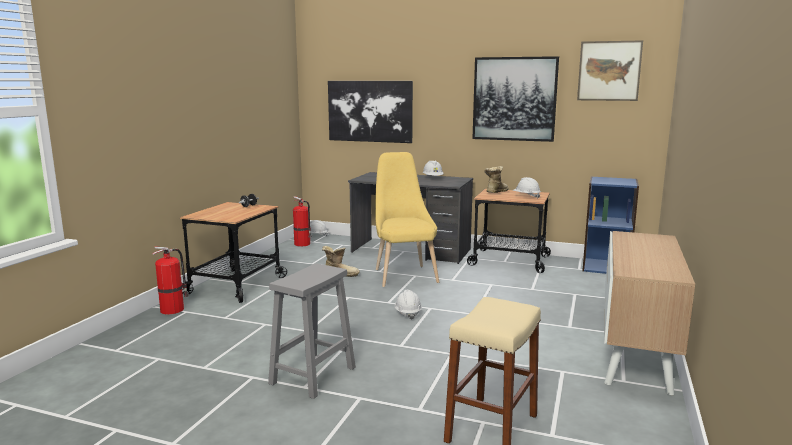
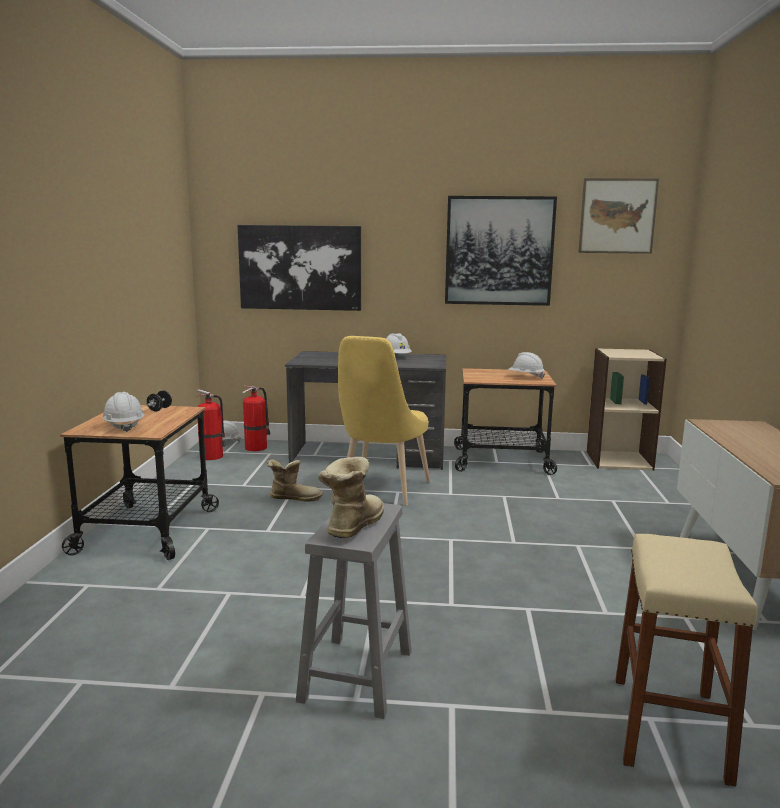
camera: 15 degrees left, 0 degrees up
(173, 309) = (63, 584): fire extinguisher -> fire extinguisher (257, 447)
(403, 274) = (382, 491): yellow chair -> yellow chair turned 135 degrees counterclockwise
(407, 313) = (426, 551): white hard hat -> white hard hat (124, 426)
(495, 192) = (481, 373): boot -> boot (351, 526)
(606, 267) = (619, 460): blue bookcase -> beige bookcase

